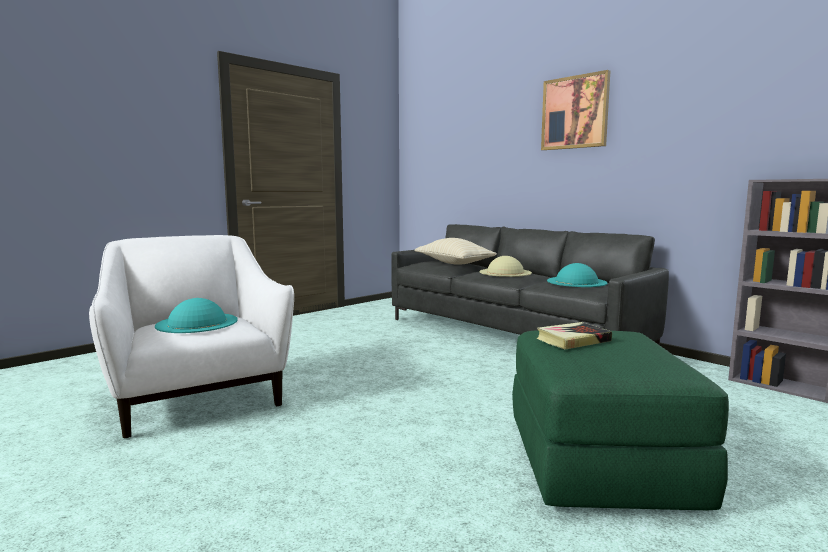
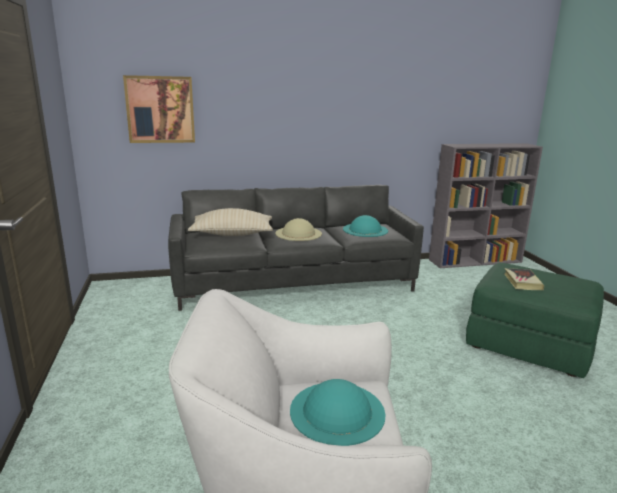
camera: 60 degrees left, 10 degrees up
(575, 112) = (314, 83): picture -> picture (160, 109)

